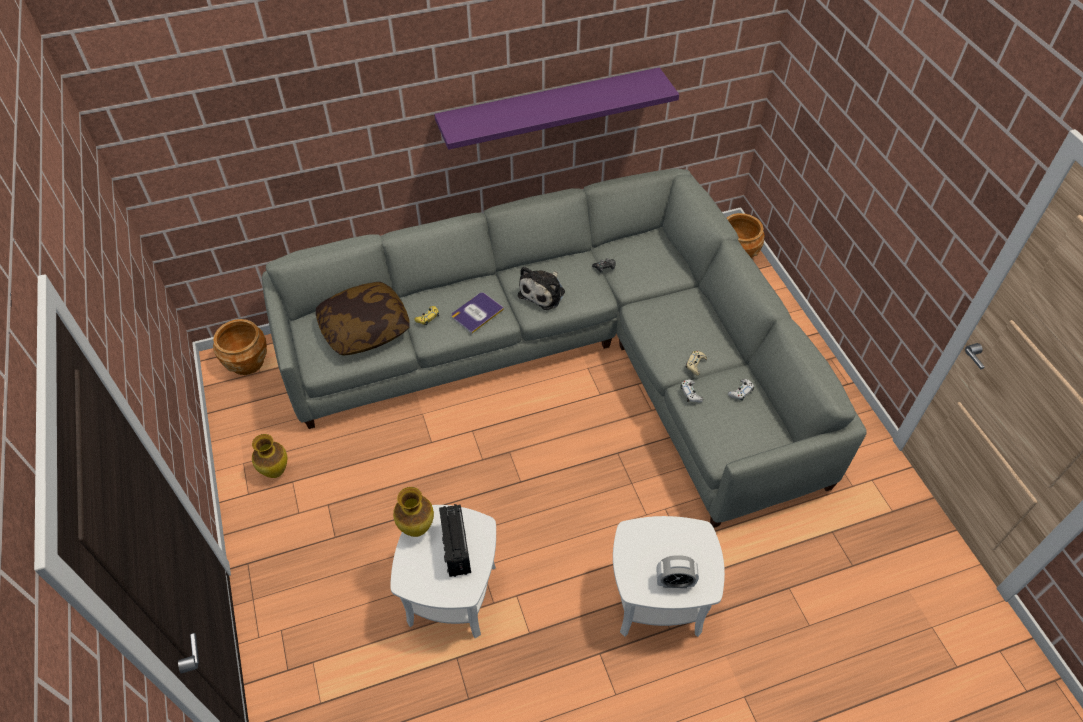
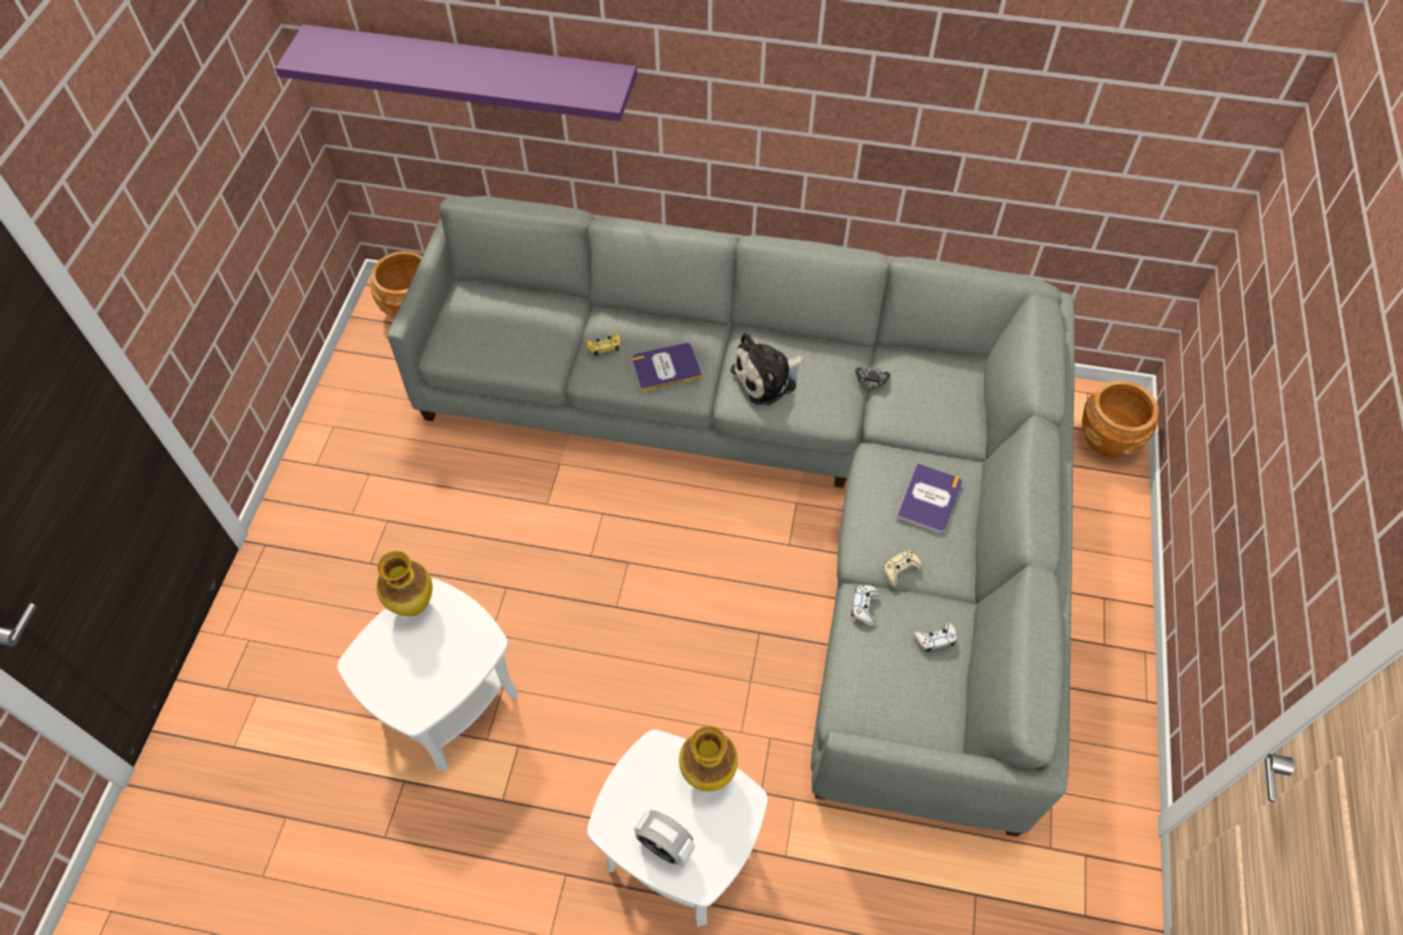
camera: 30 degrees right, 5 degrees up
(275, 472) = (358, 453): vase -> vase (707, 774)
(365, 328) = (525, 327): pillow -> none
(456, 549) = (439, 655): radio -> none
(549, 108) = (871, 127): purple shelf -> purple shelf (472, 71)
(684, 318) = (929, 499): none -> book

